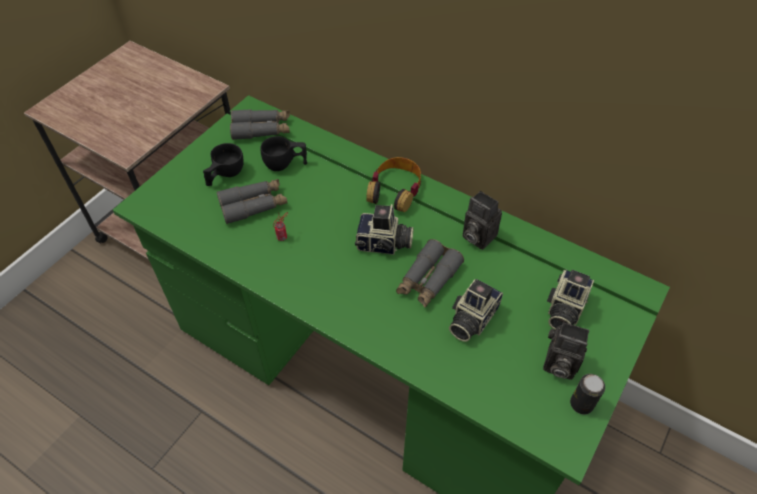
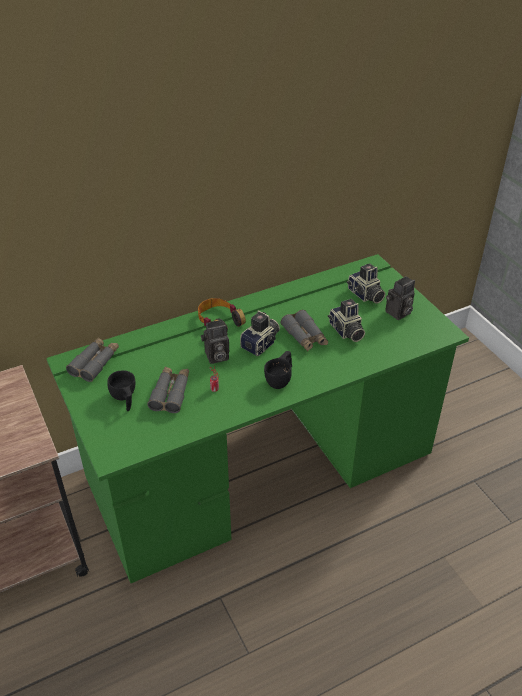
camera: 60 degrees left, 10 degrees down
(285, 164) = (145, 363): black cup -> black cup (281, 379)
(476, 236) = (288, 303): camera -> camera (216, 357)
(581, 404) = (427, 316): can -> none

